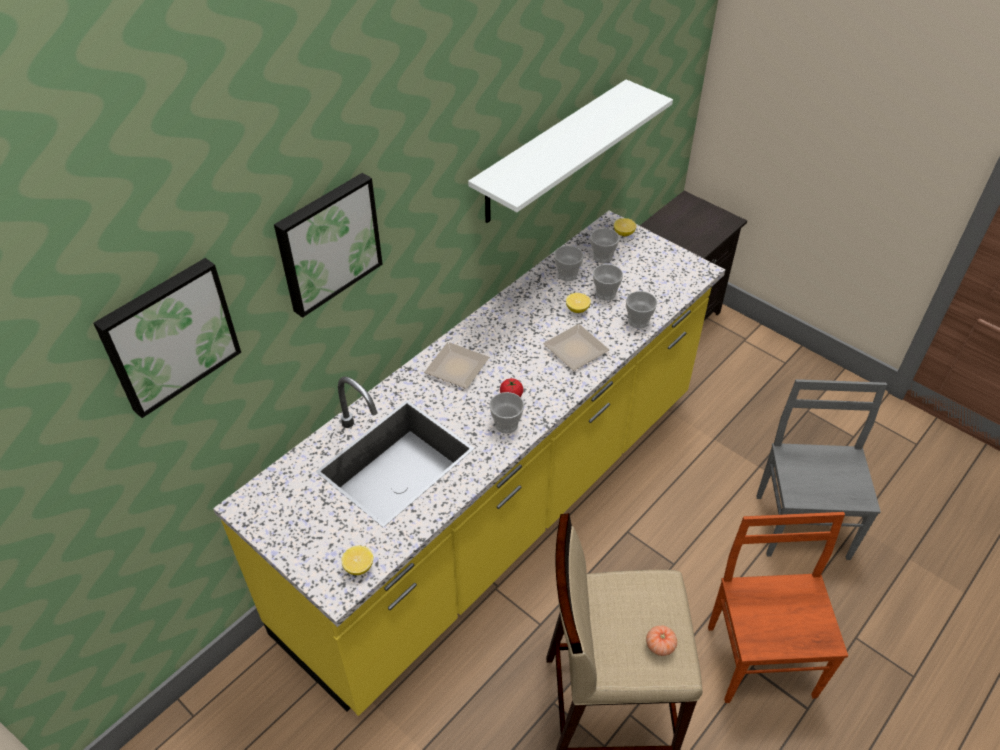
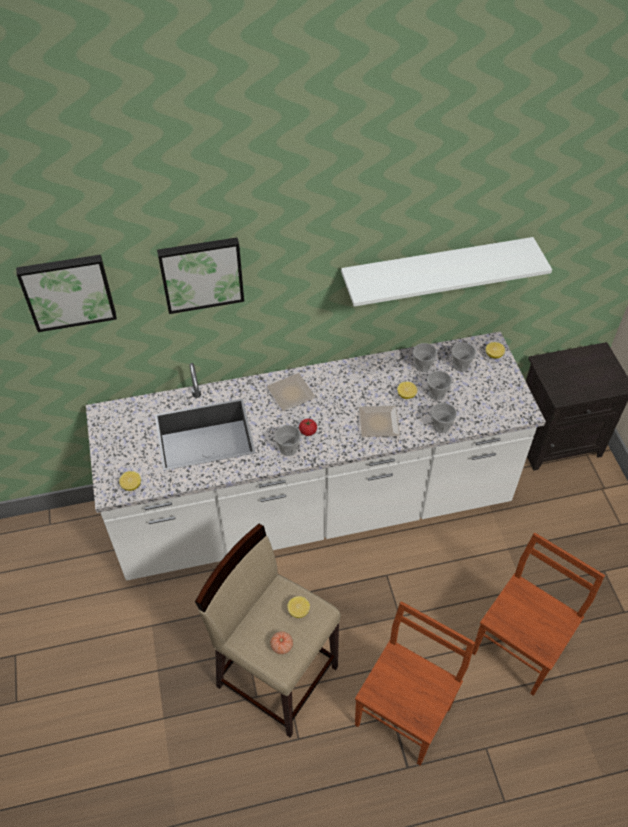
camera: 35 degrees right, 5 degrees up
(500, 509) = (314, 508): yellow counter -> white counter
(643, 597) = (298, 611): none -> lemon
(803, 525) = (519, 649): grey chair -> brown chair

